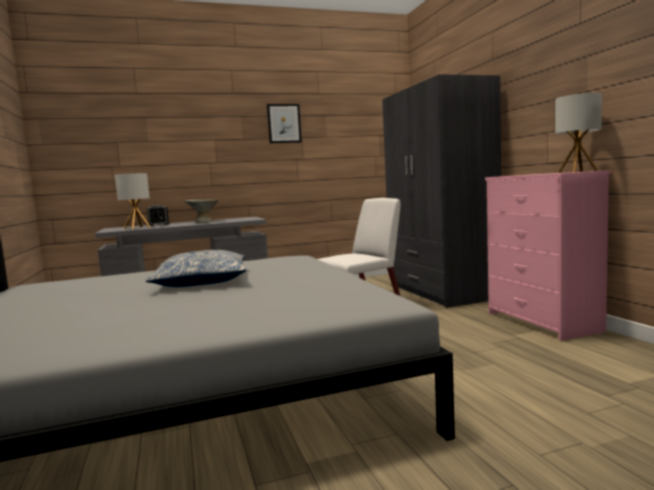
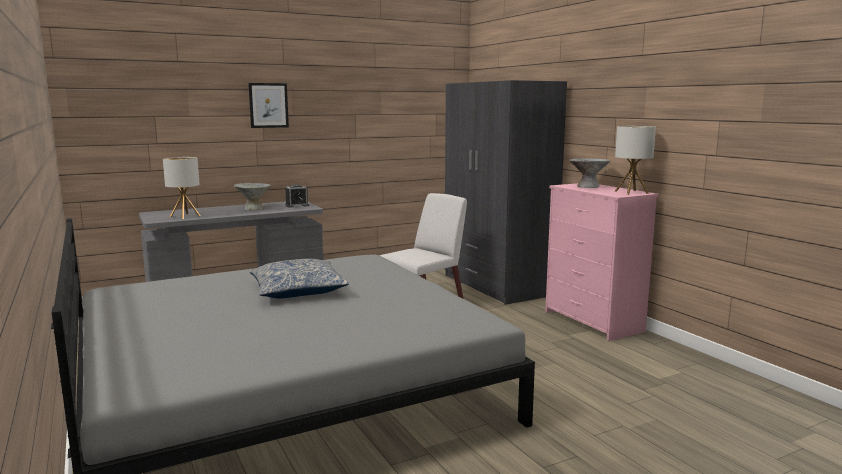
camera: 10 degrees left, 5 degrees up
(159, 224) = (203, 210): alarm clock -> alarm clock (297, 205)
(284, 123) = (337, 99): picture -> picture (268, 105)
(527, 174) = (588, 186): none -> grey bowl

